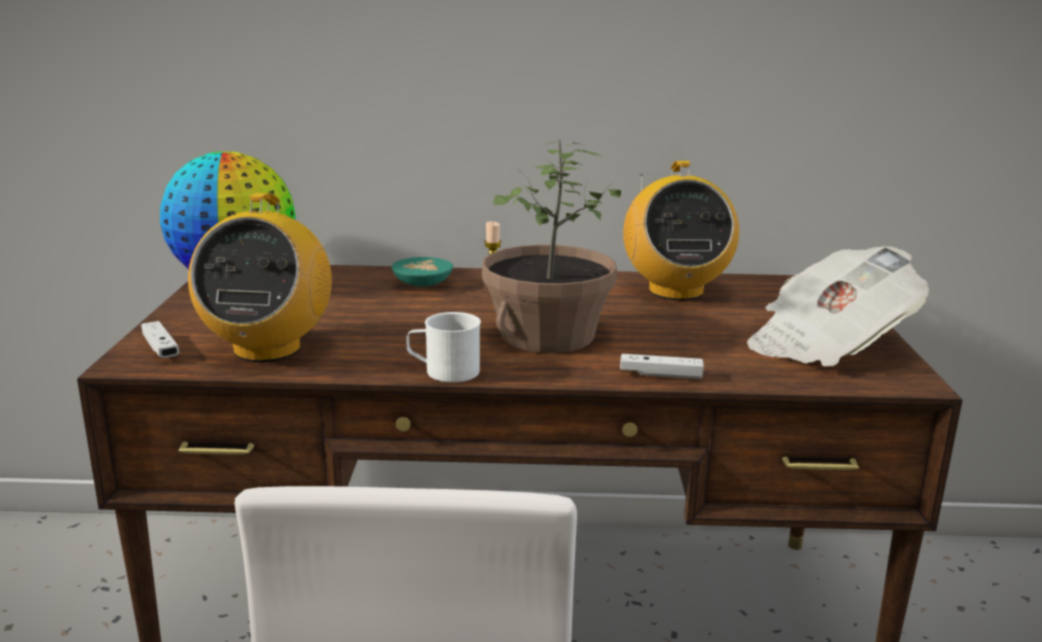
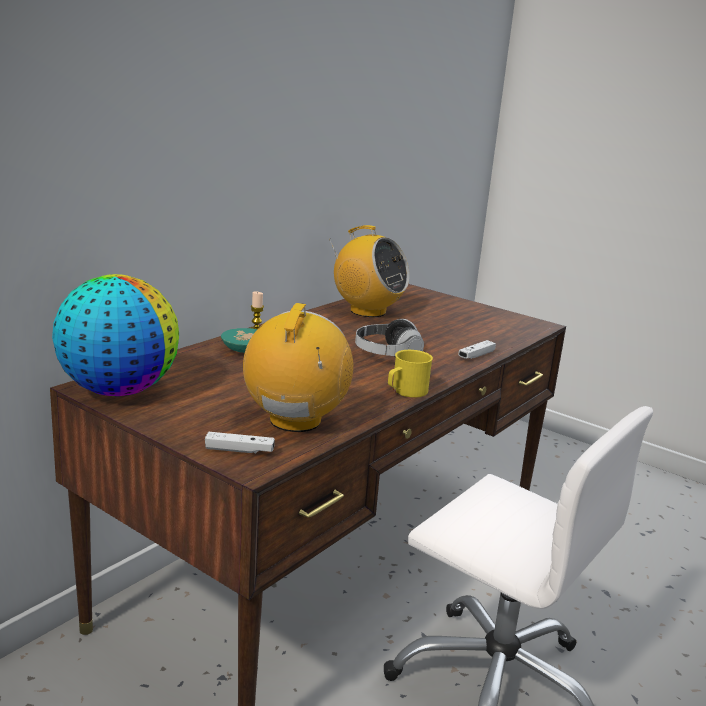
camera: 55 degrees left, 0 degrees up
(267, 349) = (295, 421): radio -> radio turned 120 degrees counterclockwise
(444, 371) = (405, 392): white mug -> yellow mug
(546, 335) = (387, 355): potted plant -> headphones
(826, 346) = (484, 319): newspaper -> none

